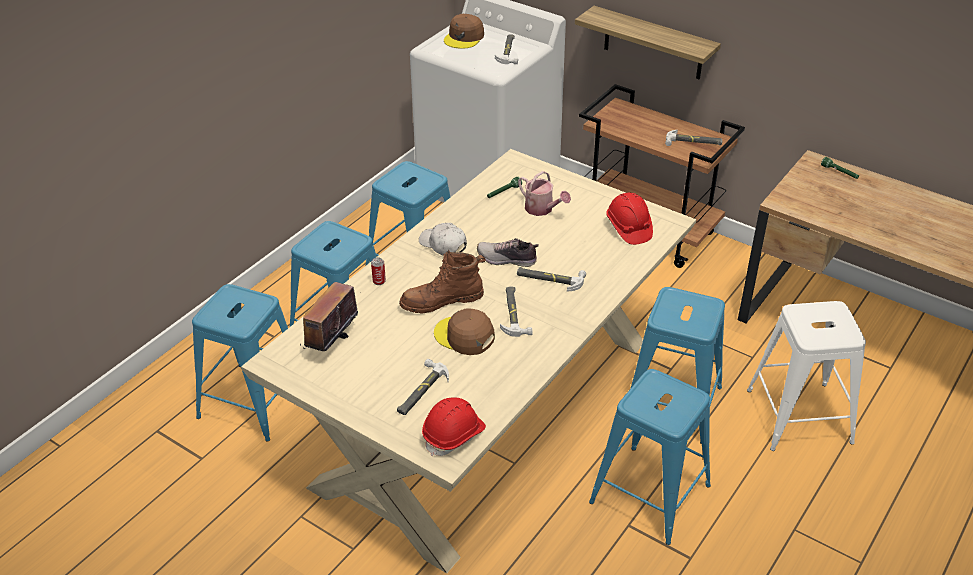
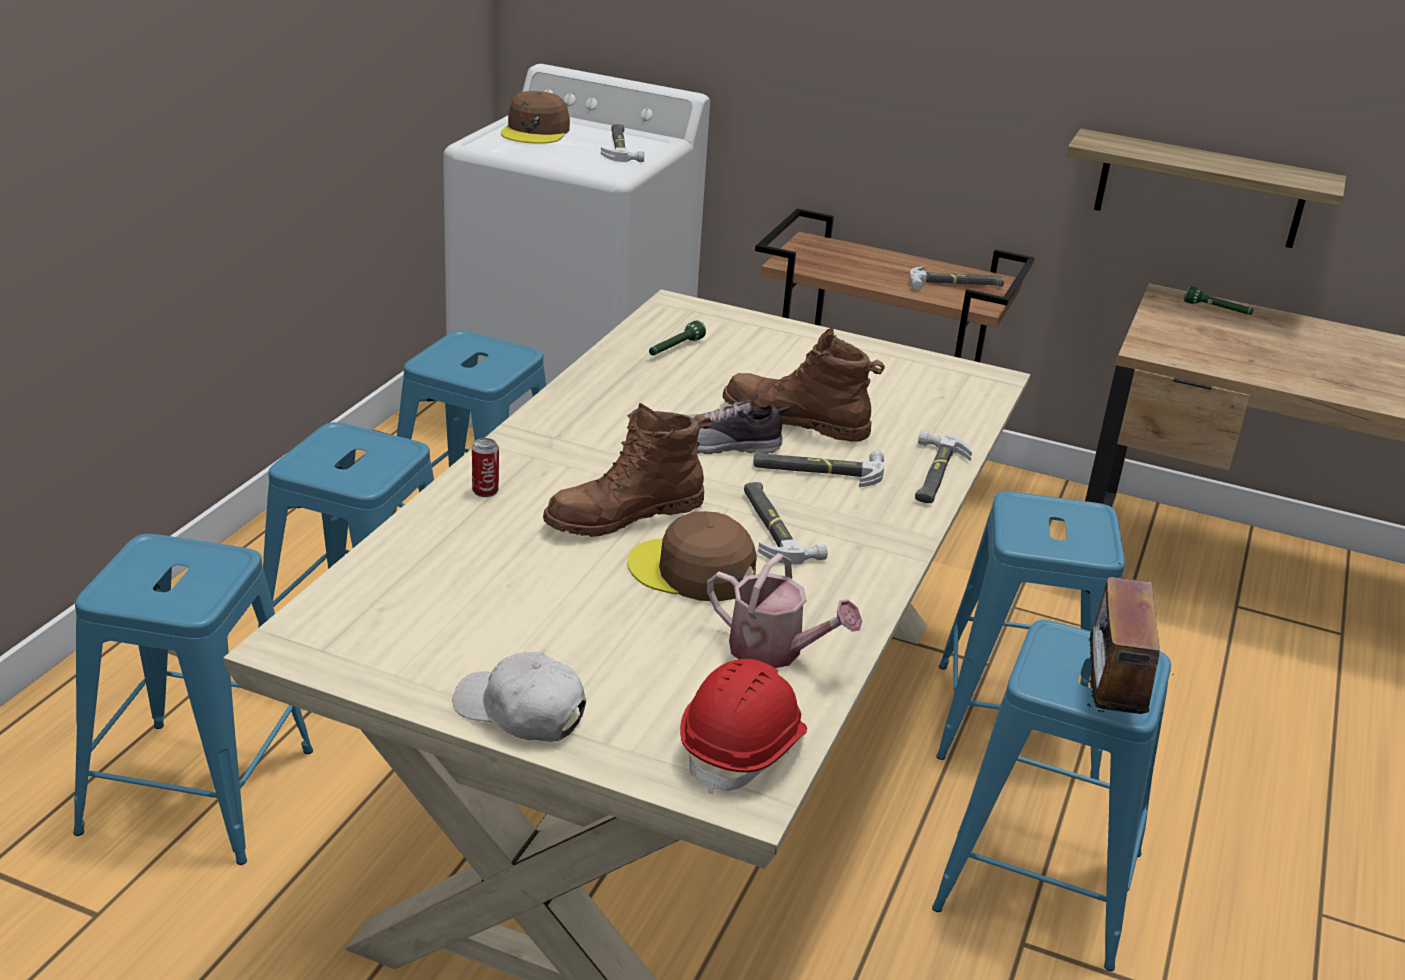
camera: 15 degrees left, 10 degrees down
(332, 344) = (419, 602): radio -> radio (1107, 705)
(421, 391) = (640, 672): hammer -> hammer (934, 474)
(443, 245) = (592, 428): white cap -> white cap (520, 712)
(542, 209) = (755, 370): watering can -> watering can (775, 651)
(551, 245) = (796, 421): none -> brown boot
(628, 228) = (922, 390): red hard hat -> none
(653, 43) = (868, 127): shelf -> shelf (1200, 190)
(799, 416) = (1236, 720): white stool -> none

